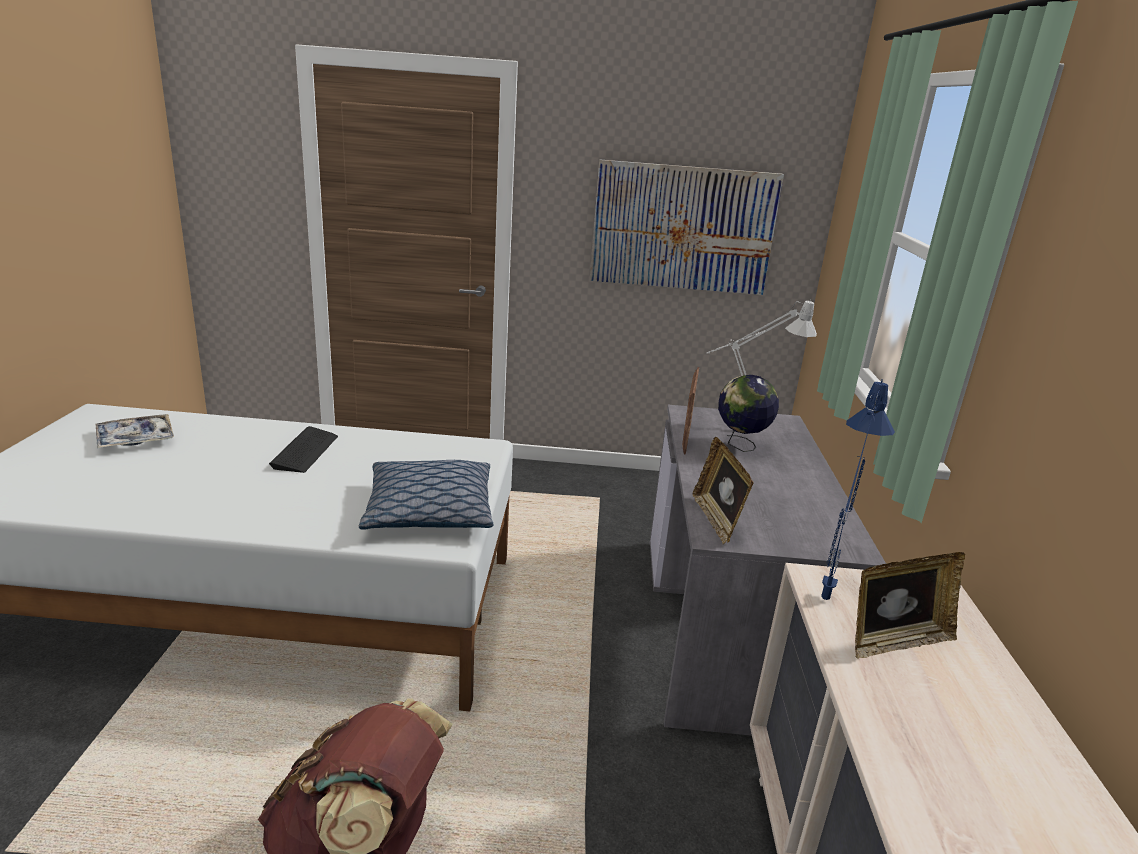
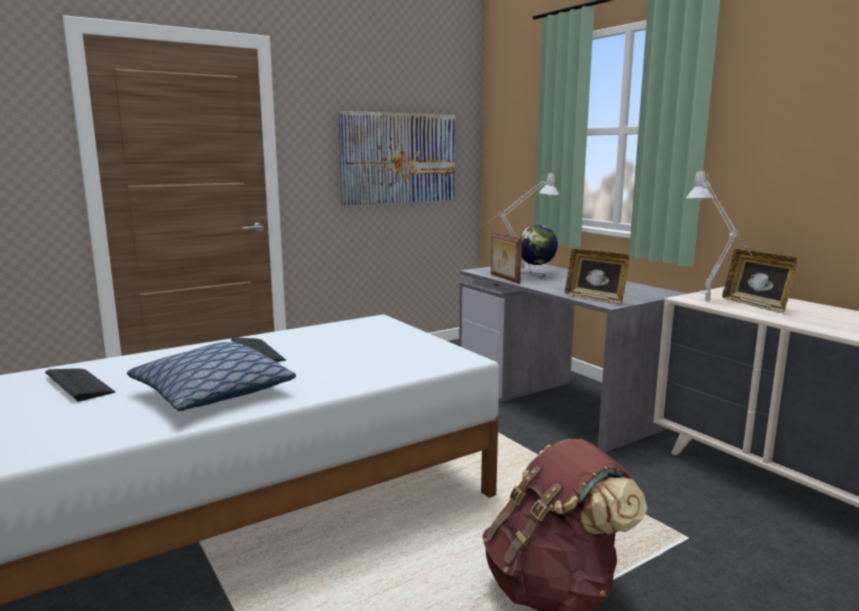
camera: 35 degrees left, 10 degrees down
(135, 439) = (79, 385): tray -> keyboard
(429, 511) = (419, 351): pillow -> pillow (213, 393)
(823, 607) = (711, 304): blue table lamp -> grey table lamp
(896, 641) = (756, 305): picture frame -> picture frame turned 120 degrees clockwise

